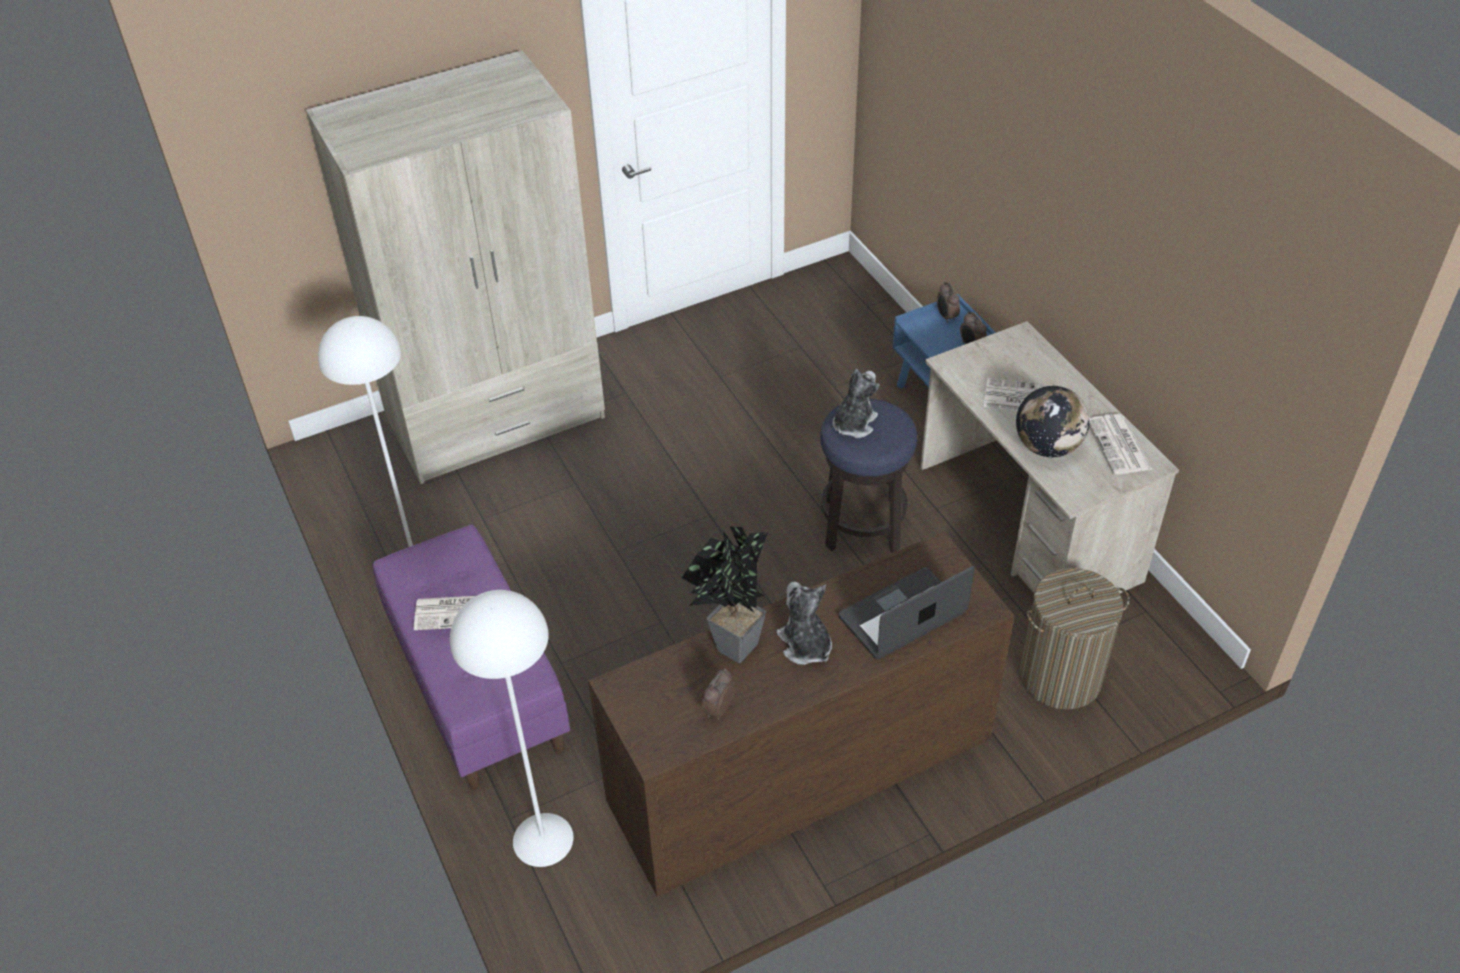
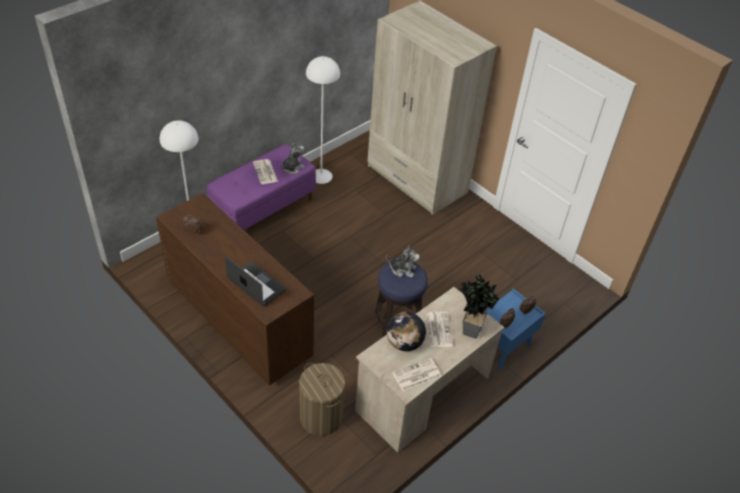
camera: 70 degrees right, 0 degrees up
(730, 649) = (226, 231): potted plant -> potted plant (469, 329)
(805, 645) = (233, 254): plush toy -> plush toy (292, 168)

